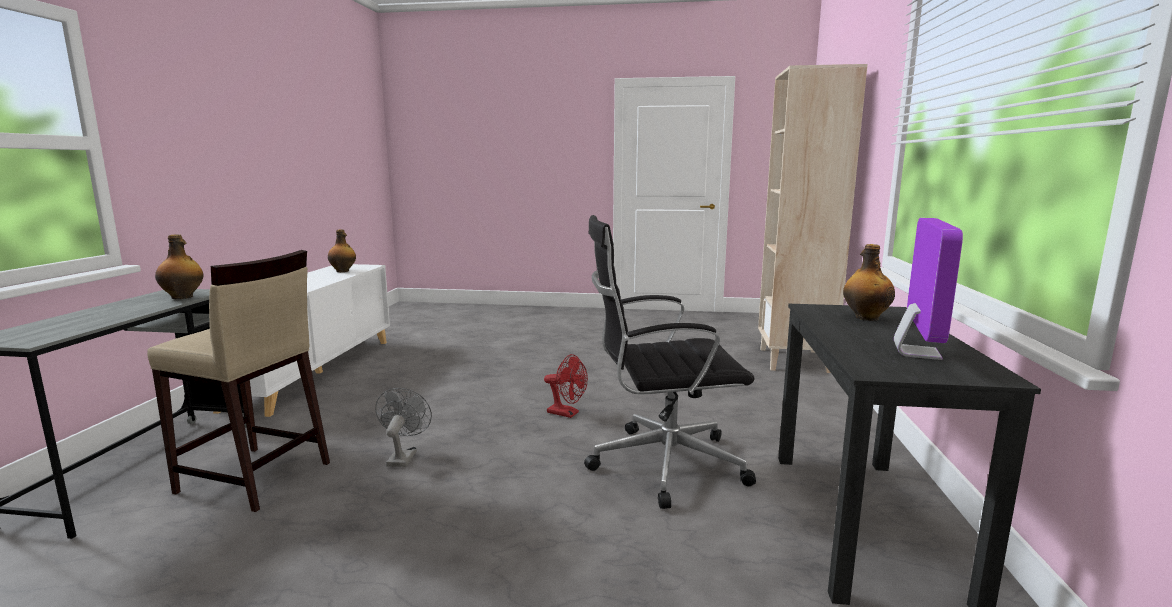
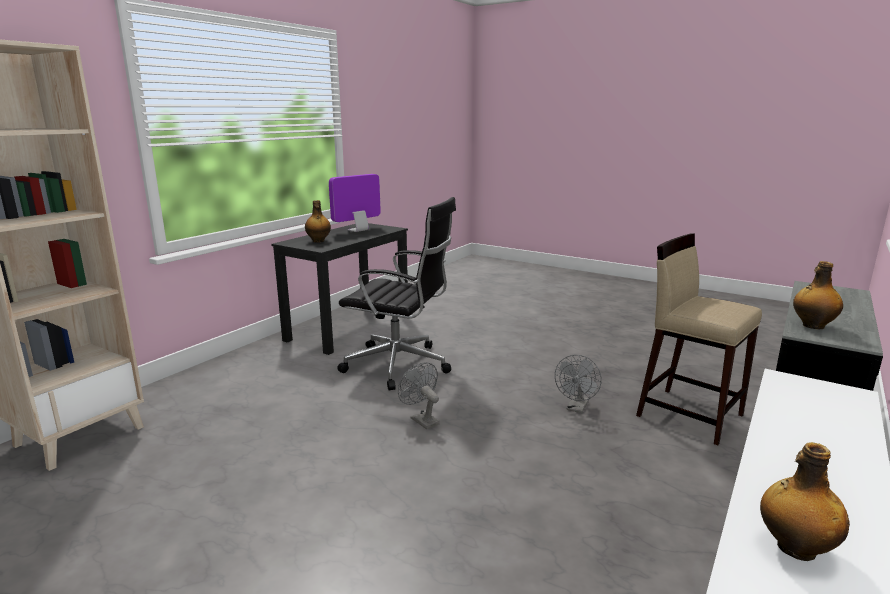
camera: 155 degrees left, 5 degrees up
(567, 413) = (421, 420): red fan -> grey fan

